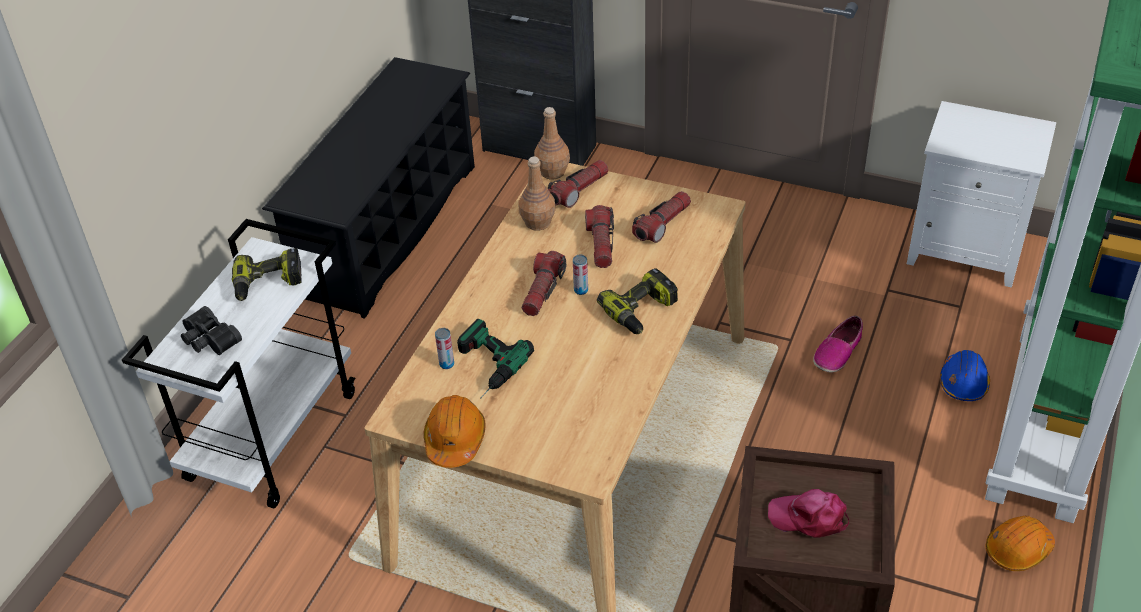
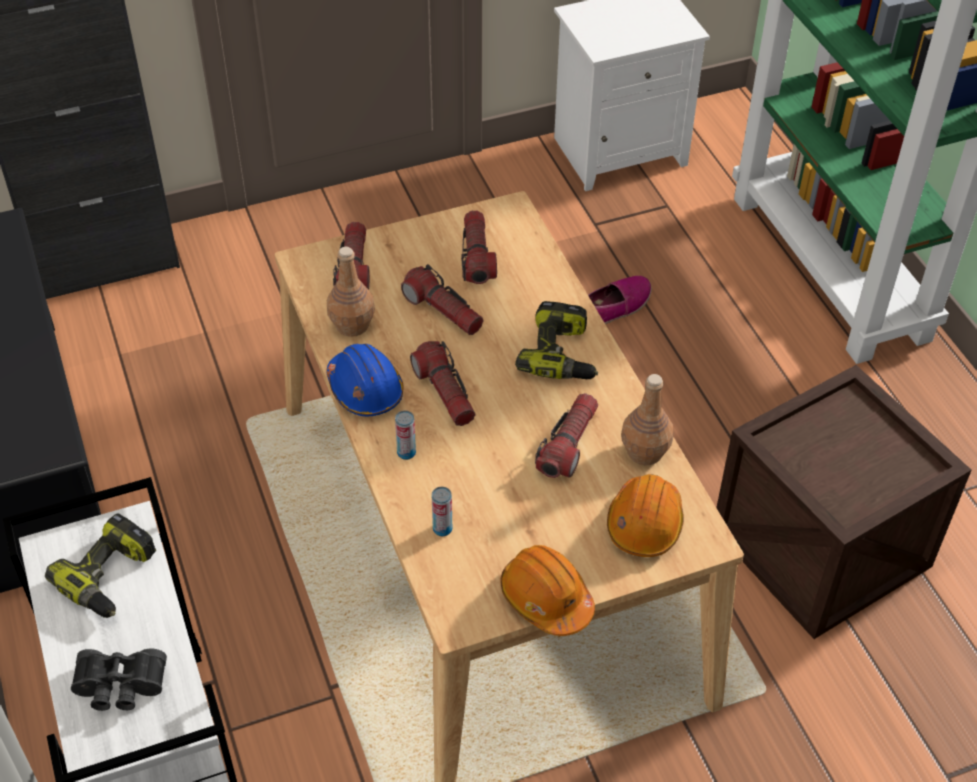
camera: 45 degrees left, 5 degrees up
(484, 367) = (482, 506): power drill -> none
(552, 172) = (302, 264): brown bottle -> brown bottle (645, 452)
(578, 365) = (568, 444): none -> flashlight
(581, 290) = (480, 369): can -> can (406, 453)
(809, 517) = (846, 459): pink cap -> none
(837, 352) = (615, 307): shoe -> shoe turned 120 degrees counterclockwise
(963, 382) = (739, 273): blue hard hat -> blue hard hat (365, 389)
(1018, 550) = (920, 390): orange hard hat -> orange hard hat (645, 523)

